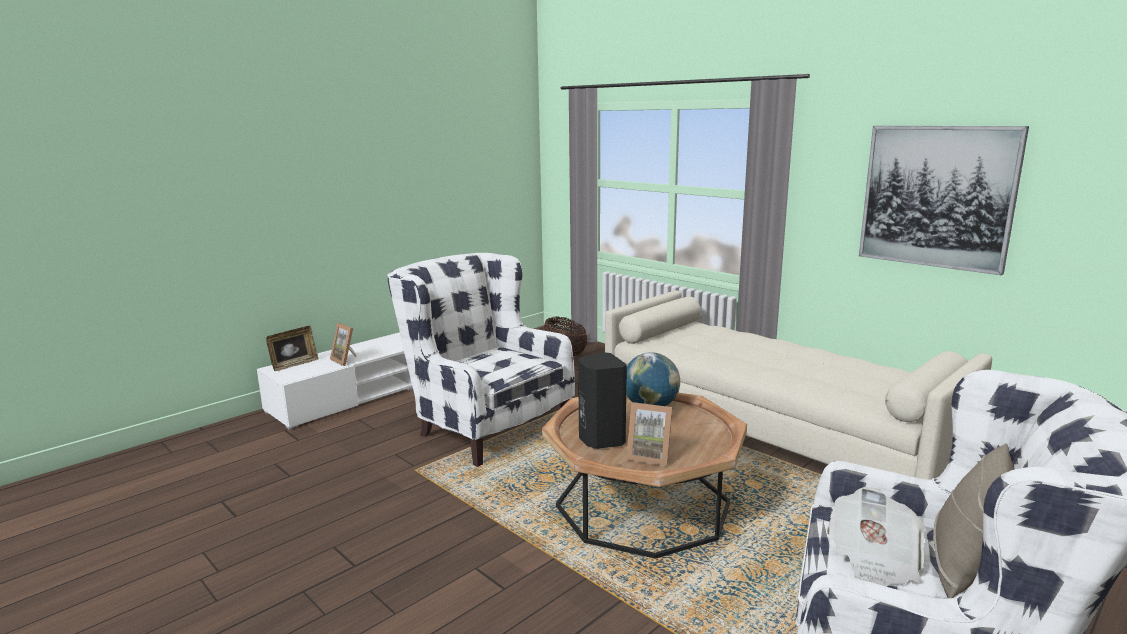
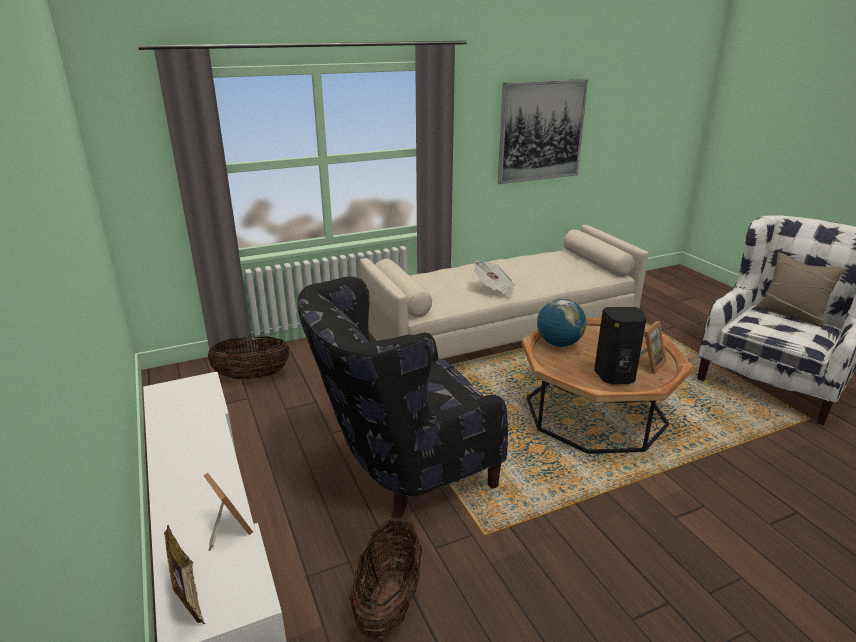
camera: 70 degrees left, 10 degrees up
(339, 448) = (388, 602): none -> basket
(346, 360) = (227, 529): picture frame -> picture frame turned 105 degrees counterclockwise
(484, 425) = (400, 466): white armchair -> black armchair
(873, 561) = (793, 332): newspaper -> newspaper (494, 289)

